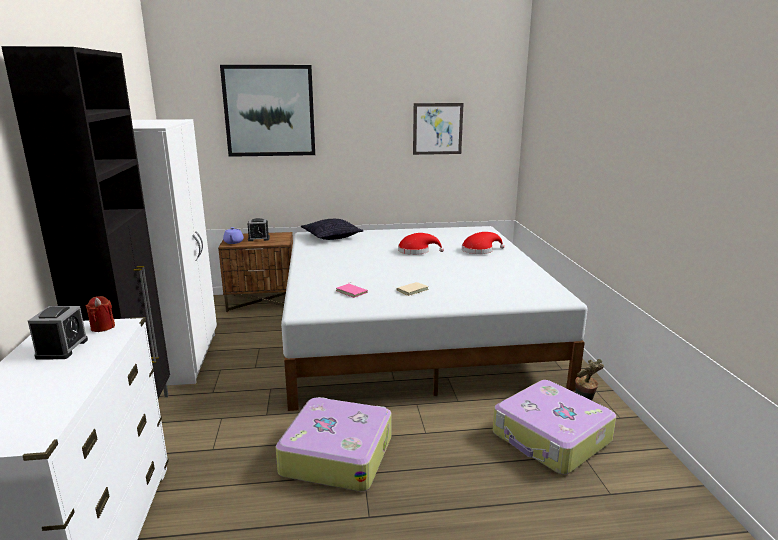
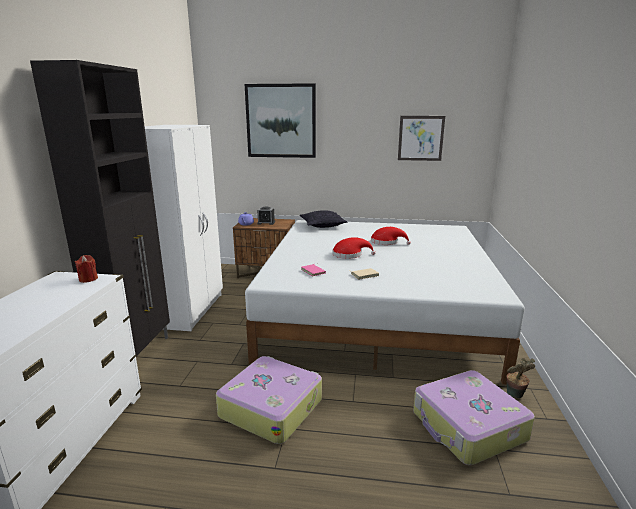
camera: 15 degrees right, 0 degrees up
(62, 348) = (49, 292): alarm clock -> none
(479, 250) = (443, 246): red hat -> red hat (349, 255)

